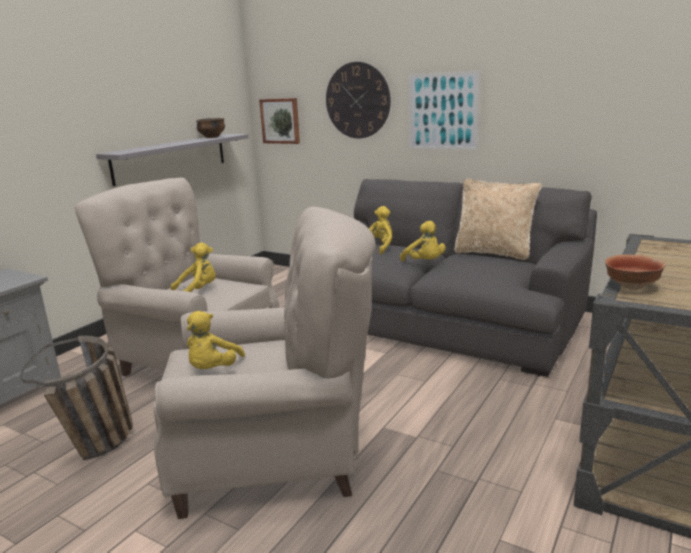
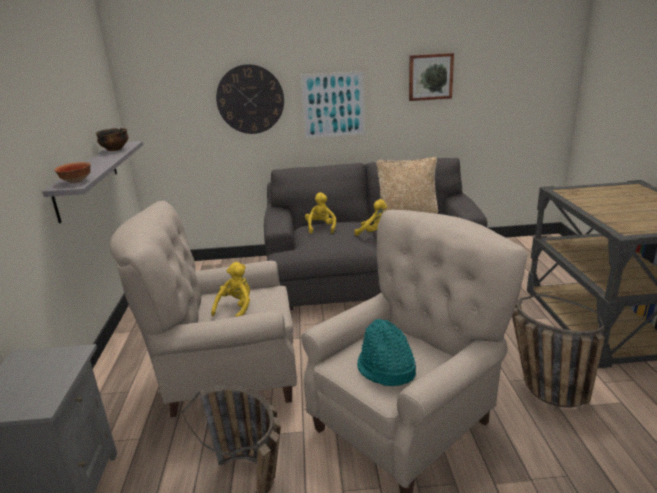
camera: 35 degrees left, 5 degrees up
(213, 370) = (385, 369): yellow plush toy -> turquoise hat
(280, 121) = (162, 123): picture -> picture (430, 77)
(464, 492) = (540, 387): none -> basket
(632, 287) = (614, 224): bowl -> bowl (76, 181)

